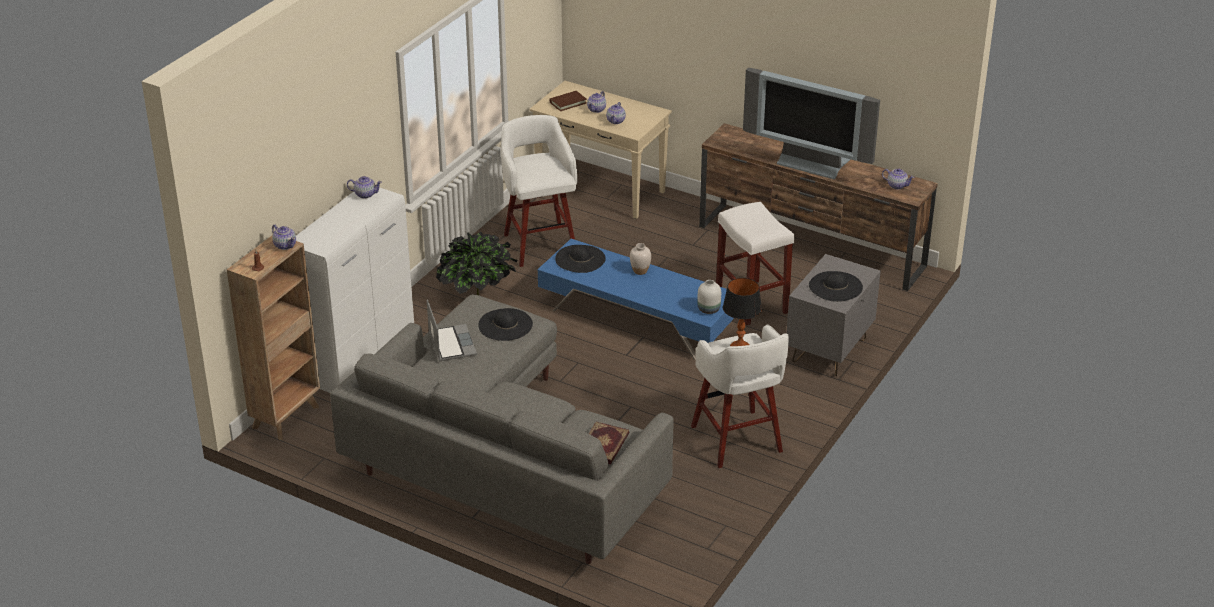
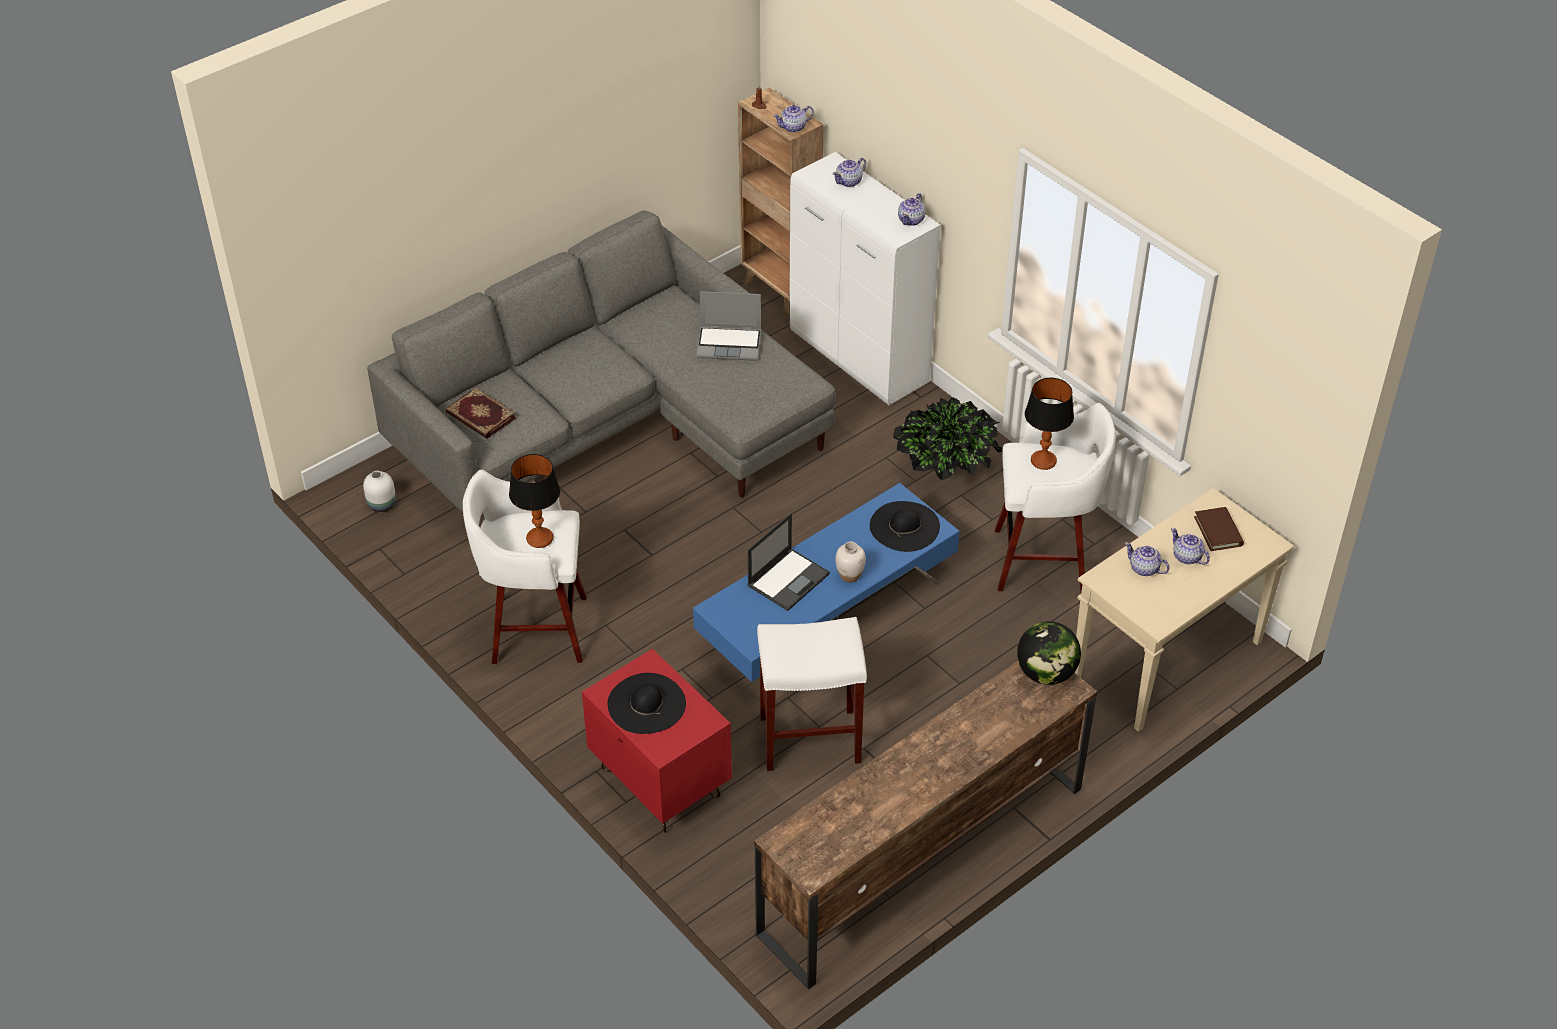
camera: 110 degrees right, 10 degrees up
(505, 324) = (745, 393): black hat -> none
(534, 170) = (1043, 460): none -> table lamp
(659, 294) = (789, 579): none -> laptop
(708, 309) = (730, 616): white vase -> white vase (381, 504)
(722, 139) = (1046, 673): none -> globe
(812, 164) = (929, 755): television -> none
(829, 351) = (659, 783): grey nightstand -> red nightstand
(896, 185) = (823, 837): teapot -> teapot (849, 181)

